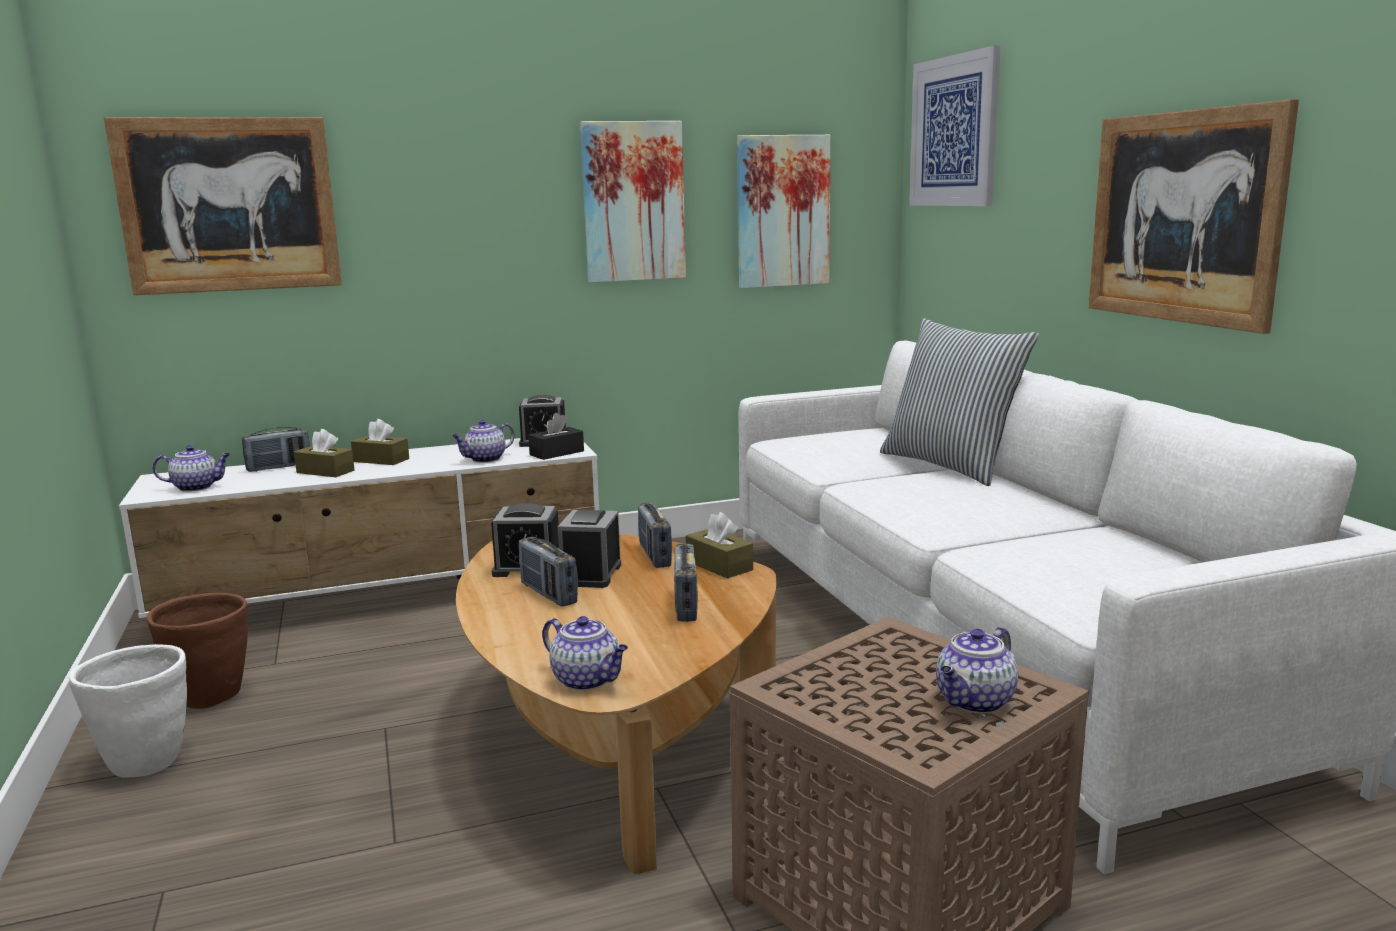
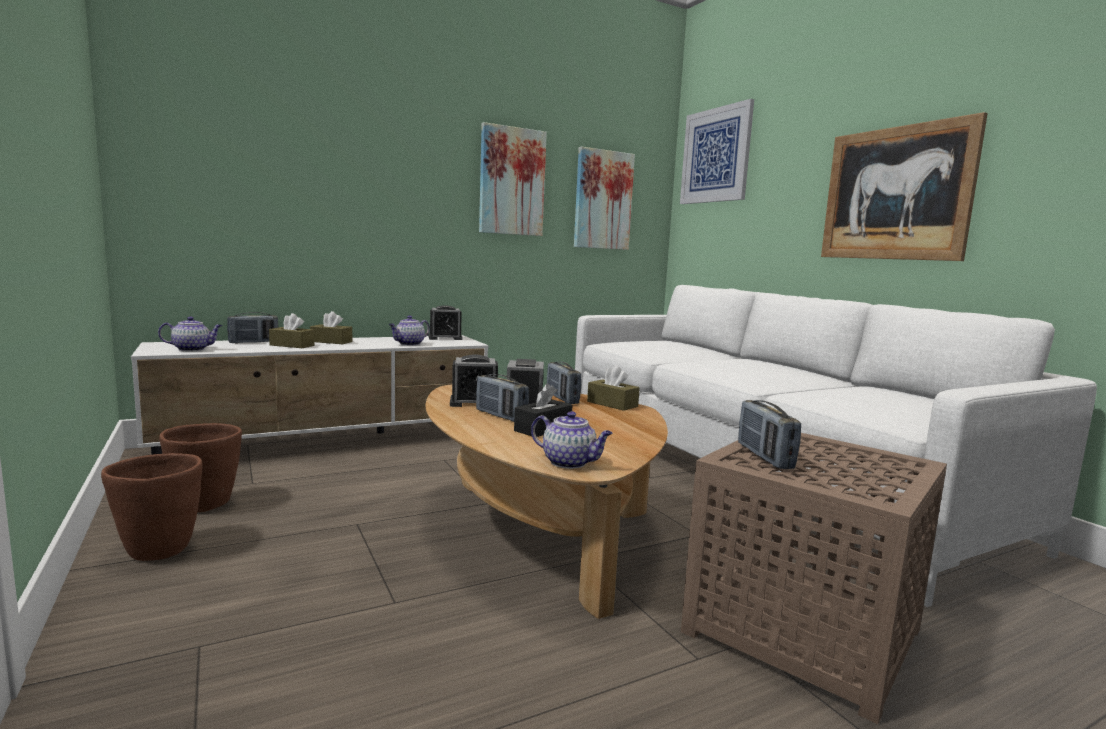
camera: 10 degrees left, 5 degrees down
(146, 763) = (159, 550): white planter -> brown planter
(229, 205) = (231, 146): picture -> none
(557, 453) = (459, 343): black tissue box -> black tissue box (543, 429)
(686, 606) = (607, 423): radio -> radio (764, 456)
(951, 465) = (731, 356): pillow -> none
(975, 702) = (880, 469): teapot -> none

